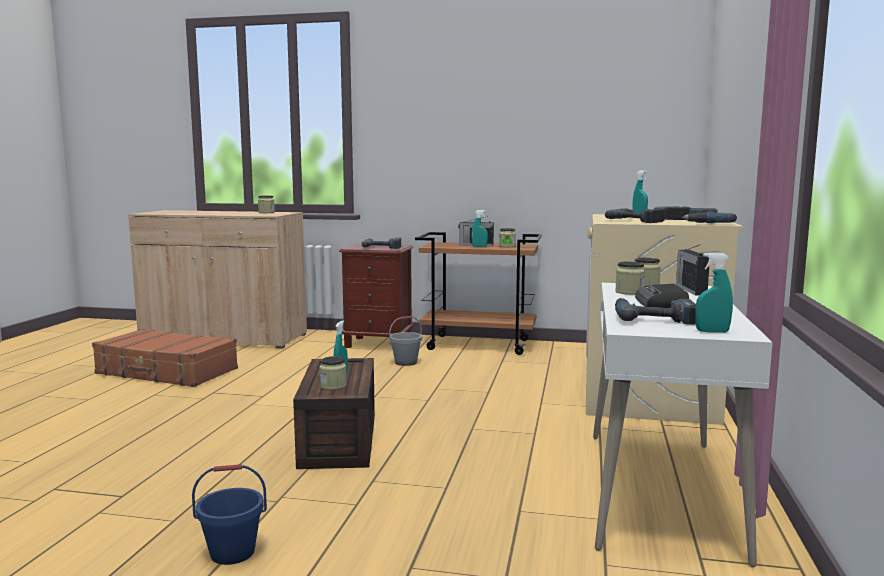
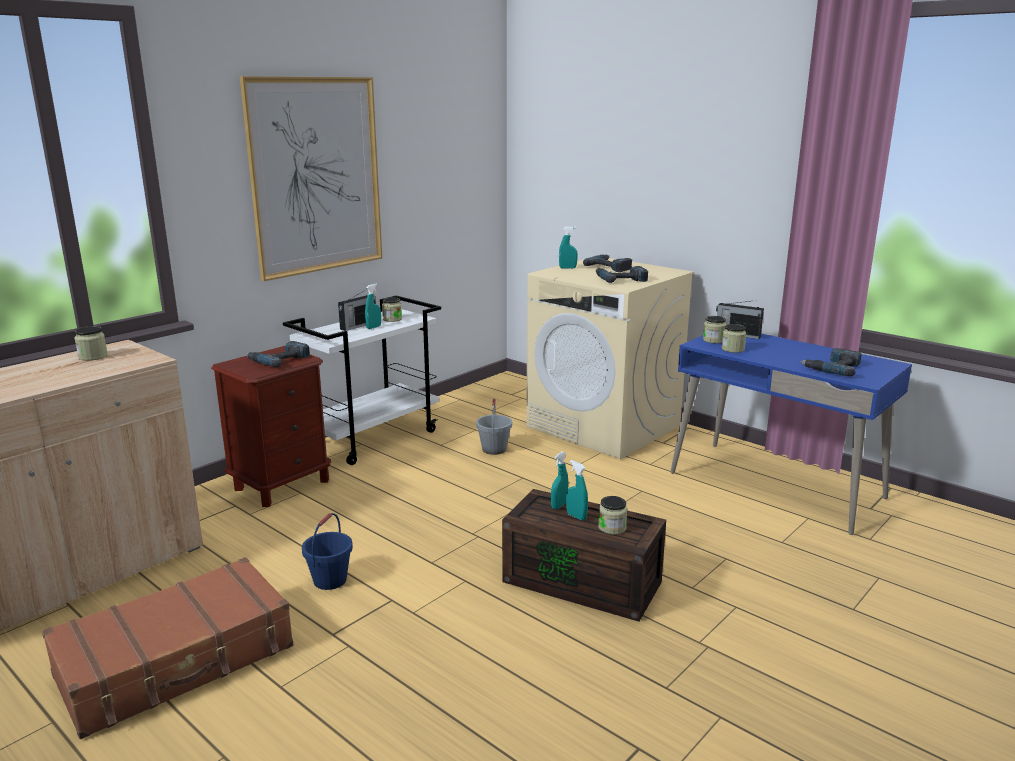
camera: 60 degrees left, 10 degrees up
(232, 553) = (802, 689): blue bucket -> blue bucket (330, 580)
(406, 362) = (380, 489): grey bucket -> grey bucket (494, 449)
(471, 124) = (316, 176): none -> picture
(479, 345) = (372, 438): brown cart -> white cart
(660, 491) = (775, 485): white desk -> blue desk
(662, 305) = (788, 354): radio -> none
(703, 222) = (658, 272): power drill -> none
(712, 331) = (881, 367): turquoise spray bottle -> turquoise spray bottle (559, 505)

